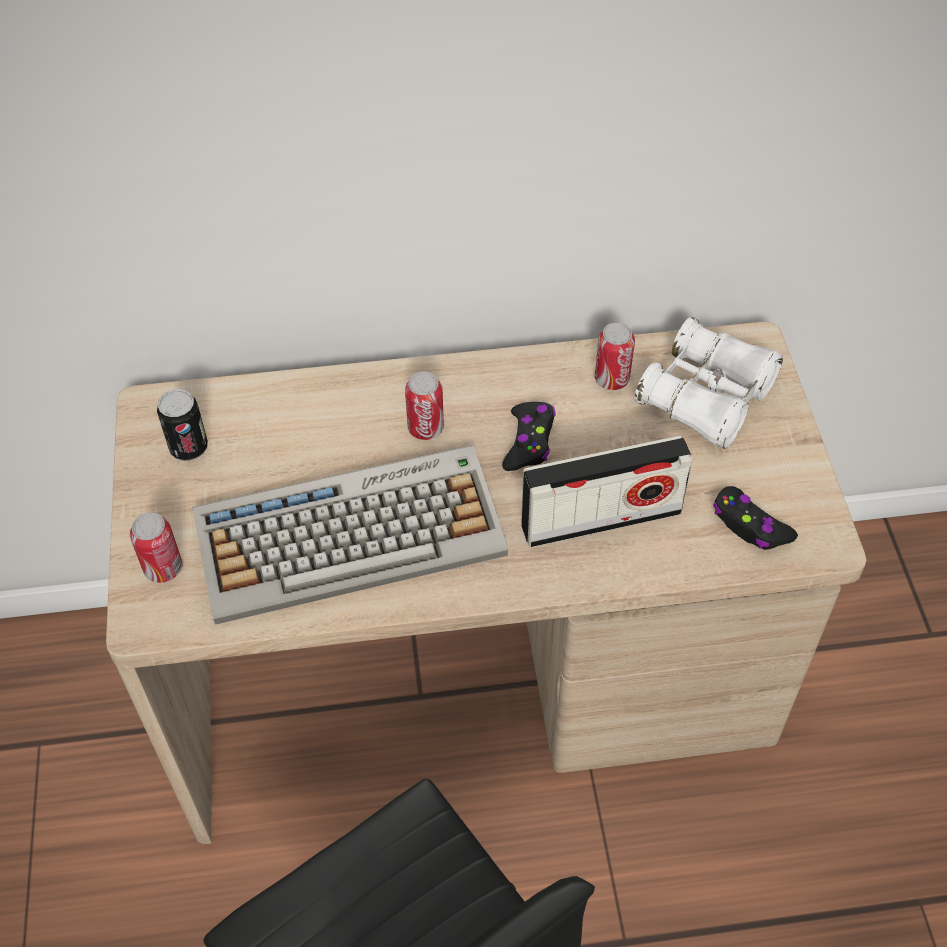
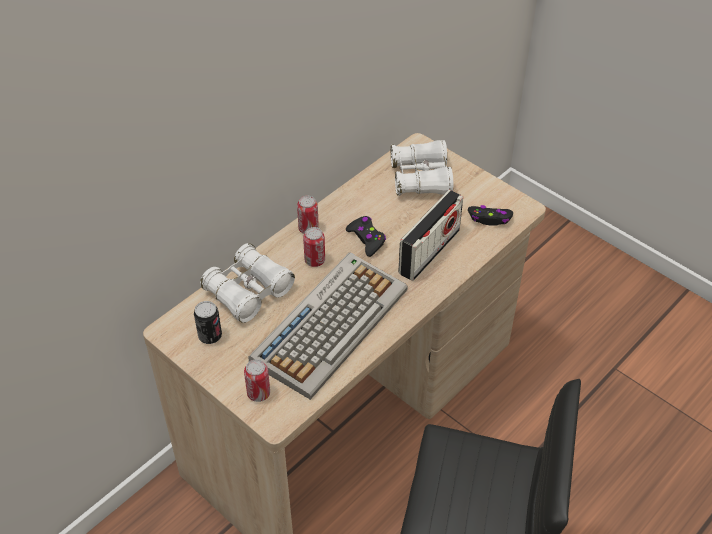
camera: 40 degrees left, 5 degrees down
(296, 417) = (248, 291): none -> white binoculars
(611, 379) = (374, 193): can -> can (308, 229)

